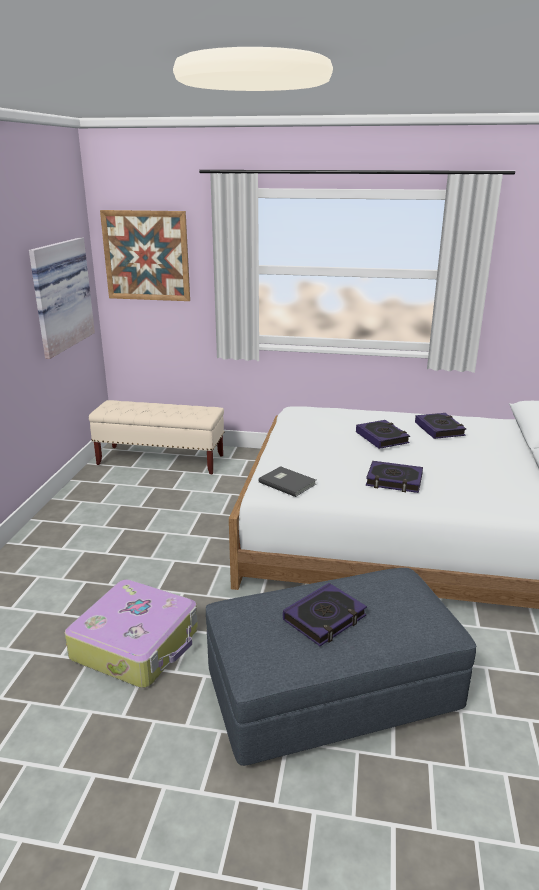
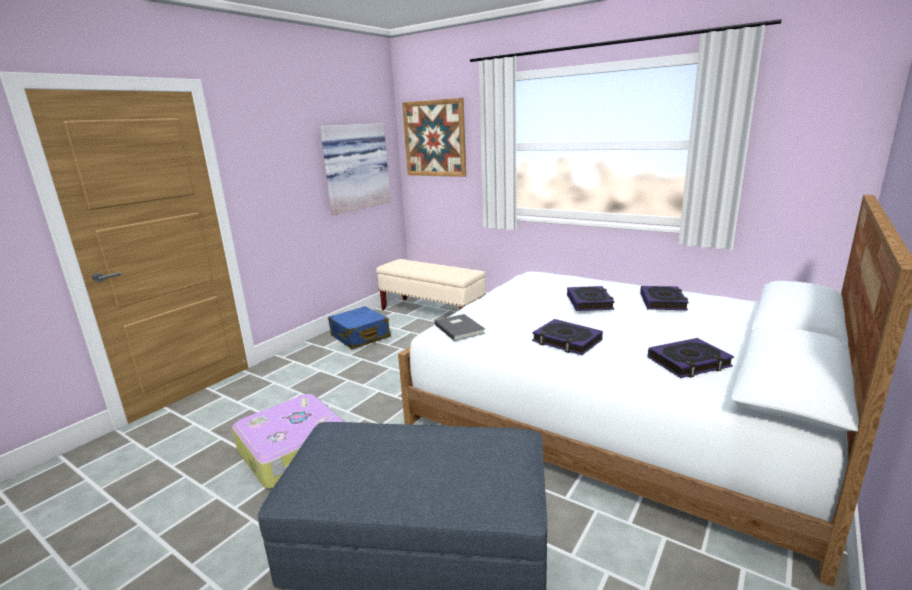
camera: 25 degrees right, 5 degrees down
(98, 502) = (360, 336): none -> blue suitcase
(325, 618) = (397, 458): book -> book (689, 362)

